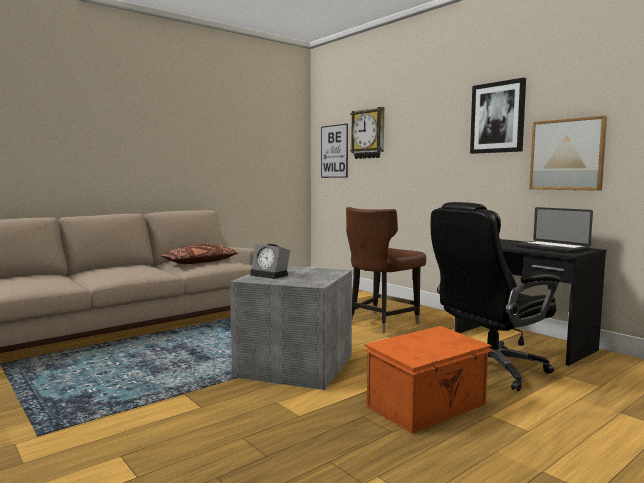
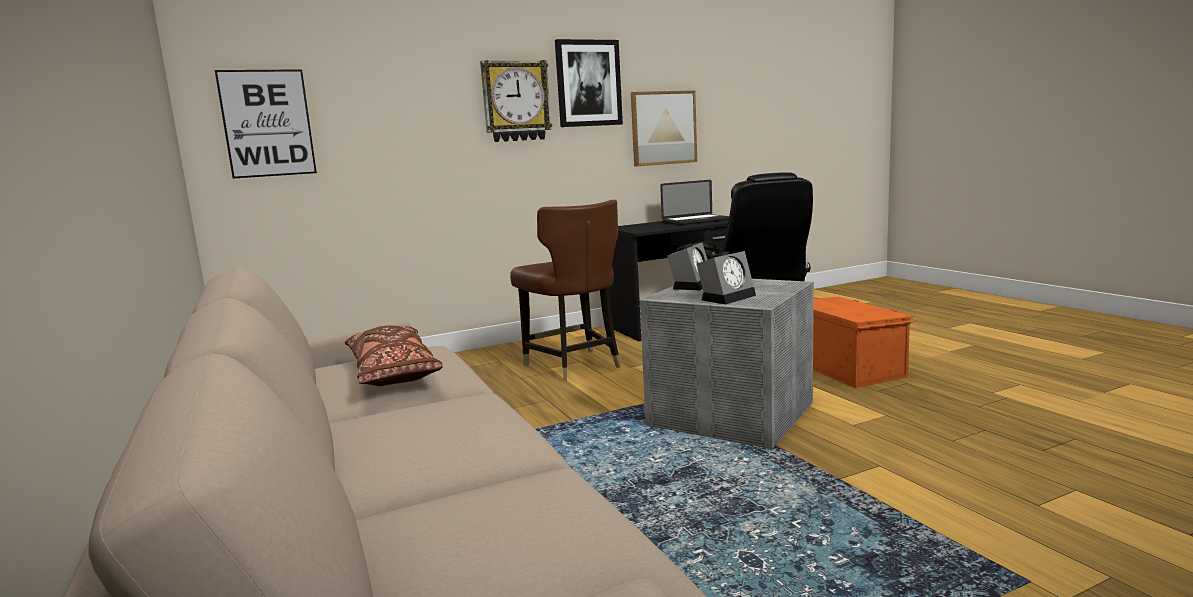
camera: 75 degrees left, 5 degrees up
(314, 269) = (692, 285): none -> alarm clock
(368, 134) = (363, 92): wall clock -> wall clock (516, 101)

